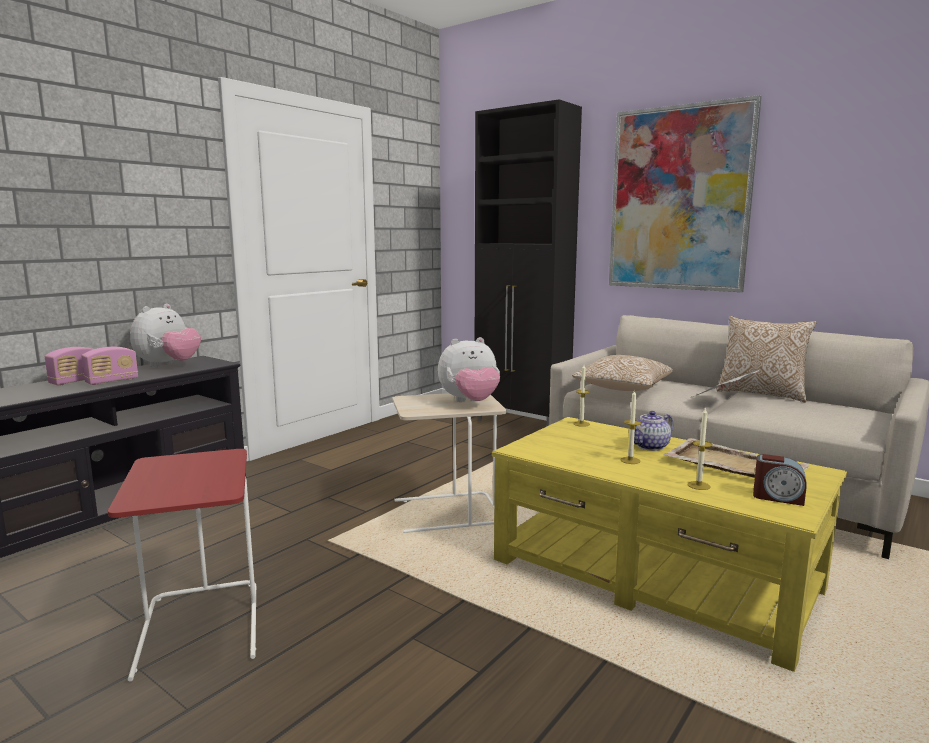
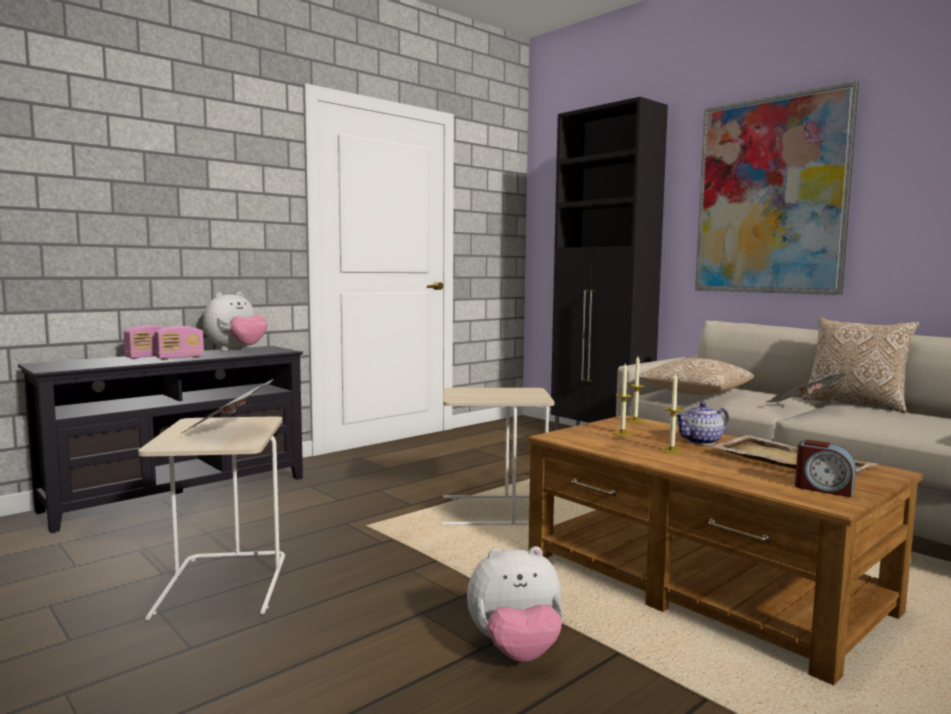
camera: 10 degrees right, 5 degrees down
(196, 475) = (227, 431): none -> newspaper
(202, 627) = (224, 585): red side table -> beige side table
(470, 402) = (520, 395): plush toy -> plush toy (516, 651)
(654, 575) = (701, 584): yellow coffee table -> brown coffee table
(698, 485) = (736, 474): candle -> candle (622, 433)

